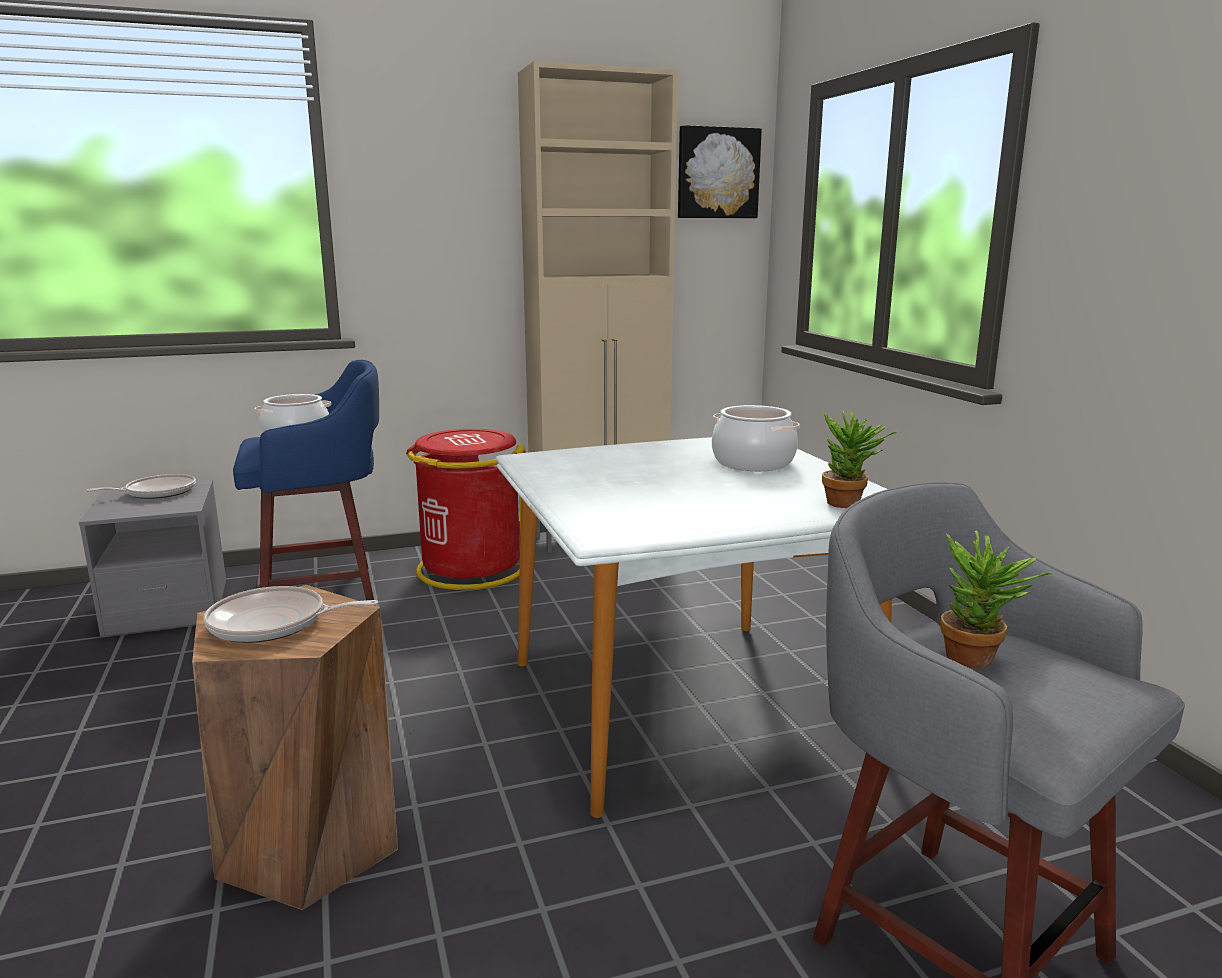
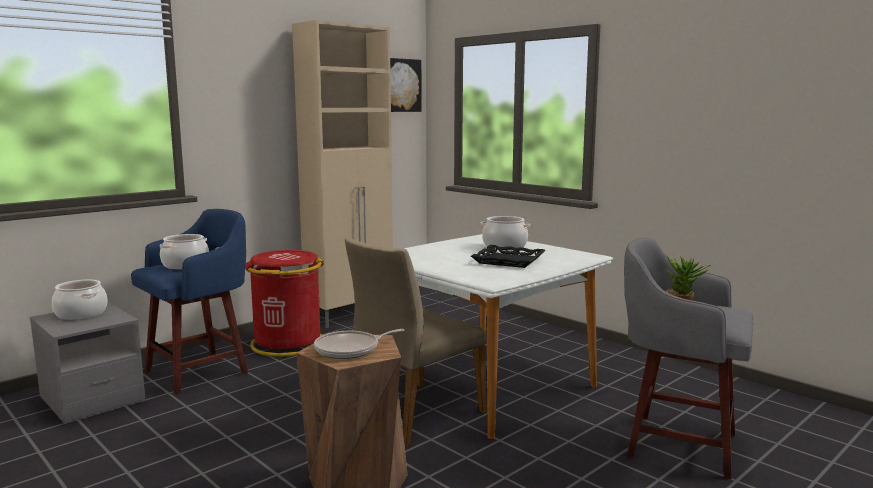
camera: 25 degrees left, 5 degrees down
(157, 492) = (81, 314): frying pan -> cooking pot
(521, 732) = (413, 414): none -> beige chair
(711, 493) = (508, 261): none -> black tray
(850, 504) = (576, 258): potted plant -> none

